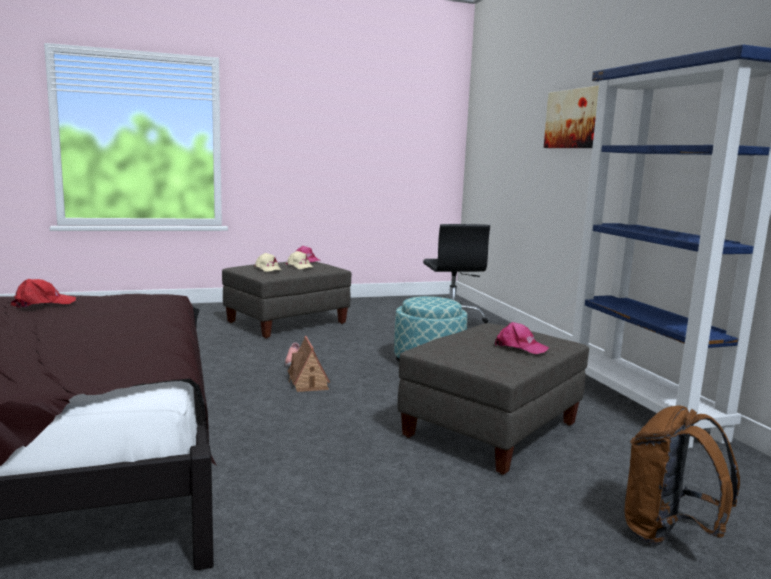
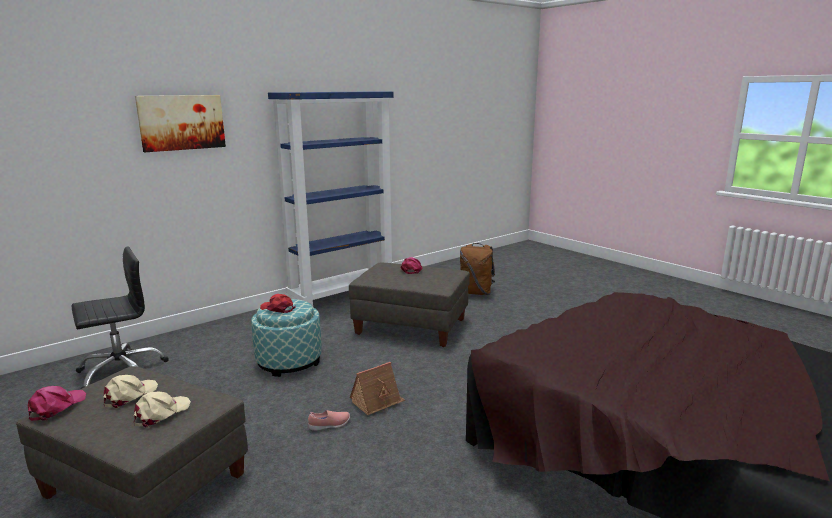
camera: 110 degrees left, 5 degrees up
(43, 303) = (606, 372): red cap -> red cap (277, 308)

